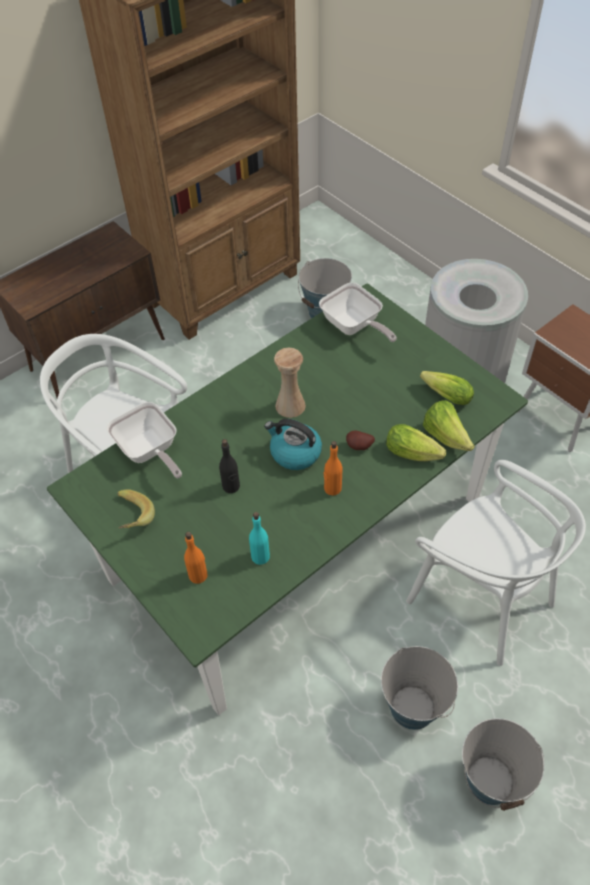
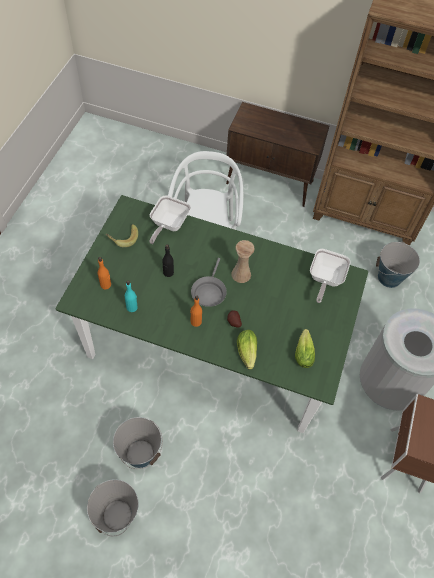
camera: 55 degrees right, 5 degrees up
(294, 453) = (209, 292): kettle -> grey frying pan
(445, 436) = (271, 366): lettuce -> none
(481, 598) = (231, 463): white chair -> none

